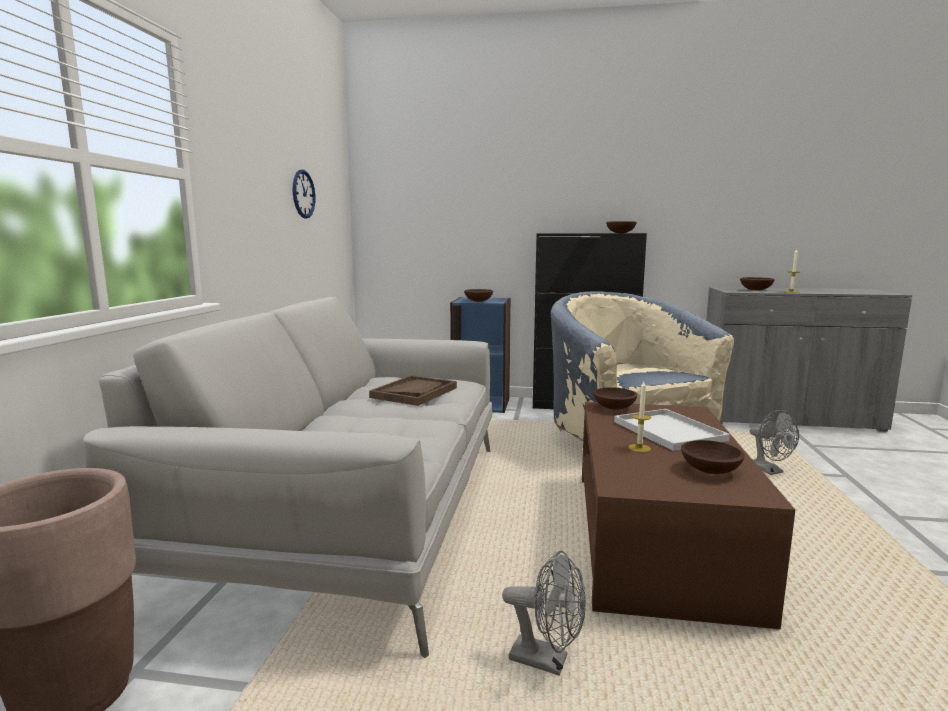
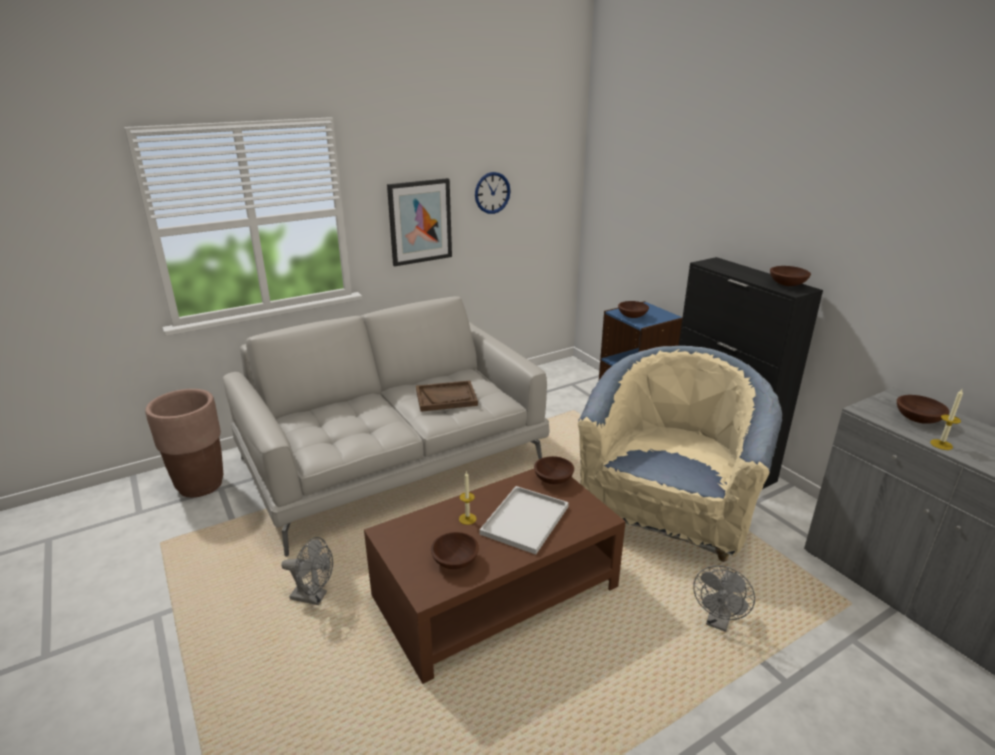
camera: 50 degrees right, 15 degrees up
(256, 212) = (420, 222): none -> picture
(547, 660) = (314, 596): grey fan -> grey fan turned 60 degrees counterclockwise

